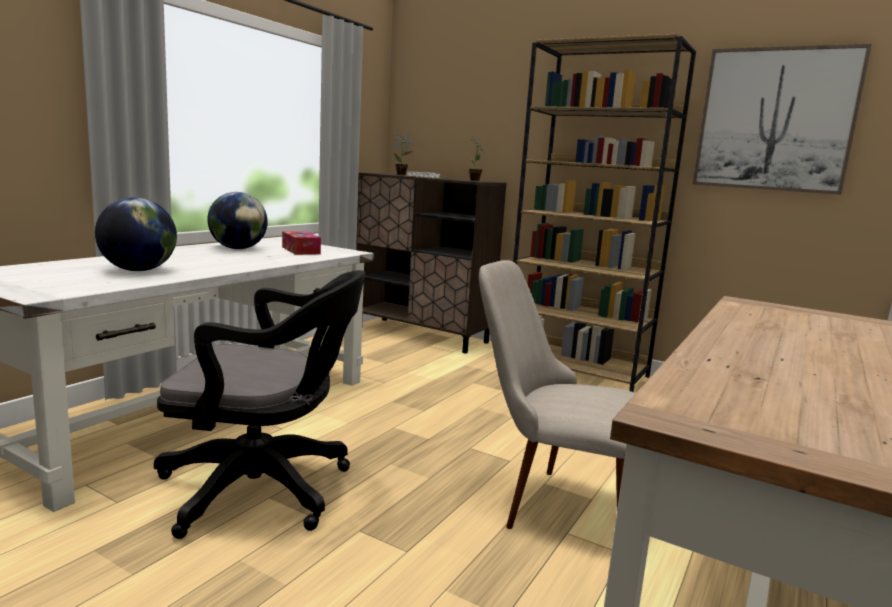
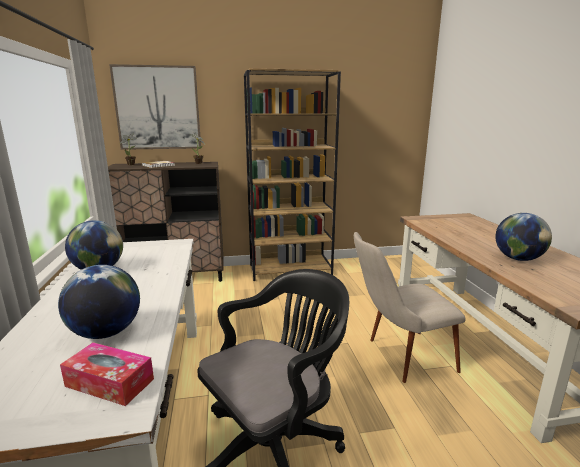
camera: 40 degrees left, 5 degrees up
(301, 250) = (147, 254): tissue box -> tissue box (110, 382)
(775, 120) = (369, 114): picture -> picture (158, 108)
(776, 366) = (518, 259): none -> globe

